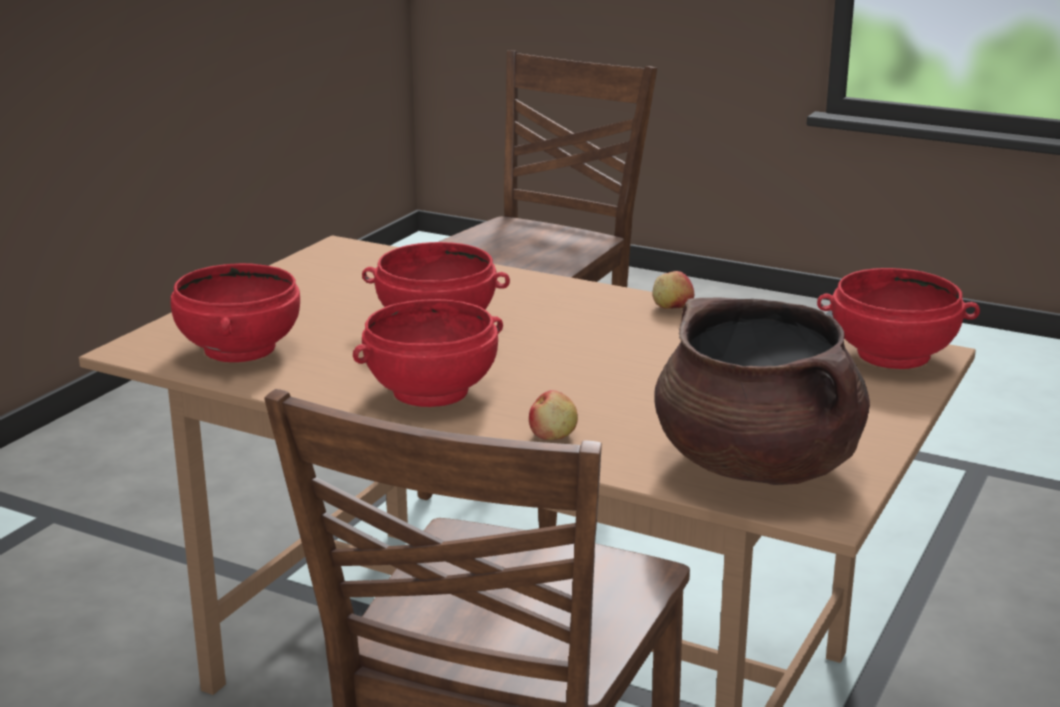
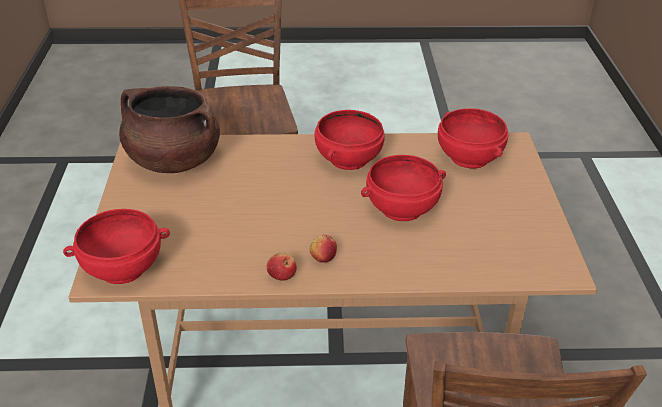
camera: 150 degrees right, 15 degrees up
(553, 435) = (270, 150): apple -> apple (323, 257)

